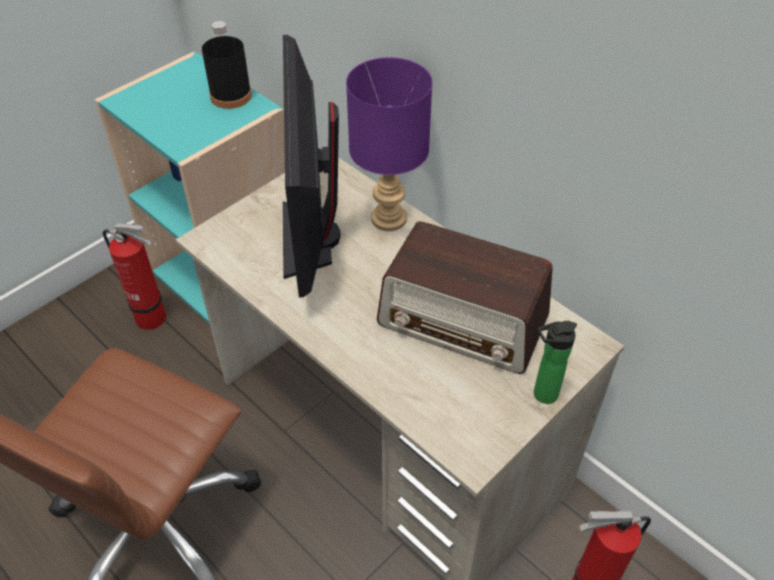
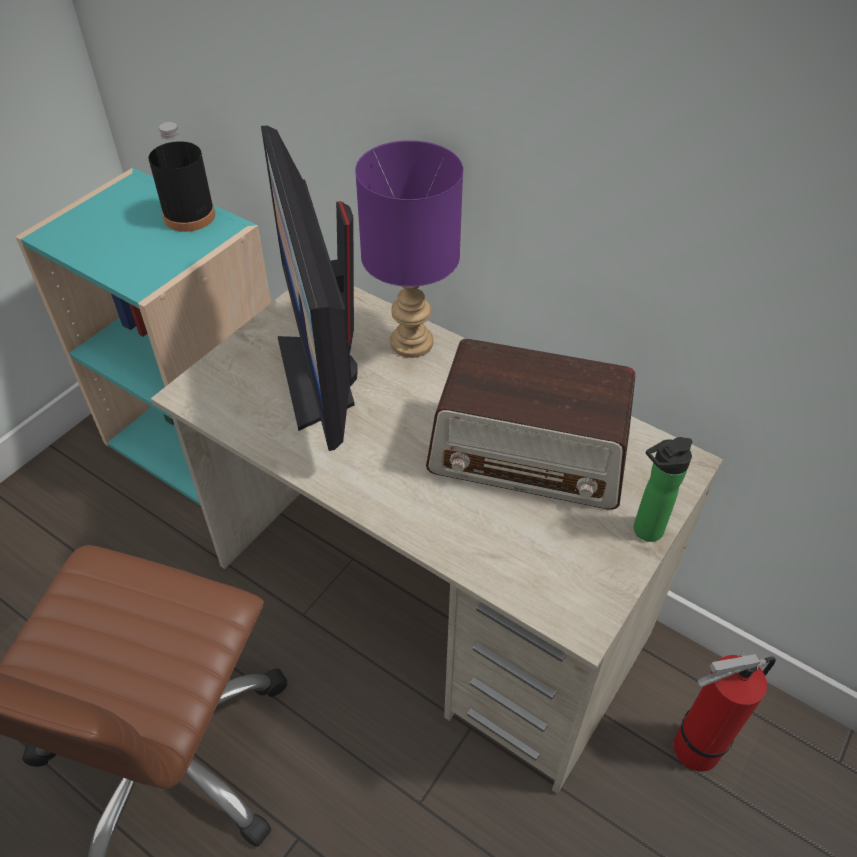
camera: 10 degrees left, 0 degrees up
(154, 319) = (119, 500): fire extinguisher -> none

